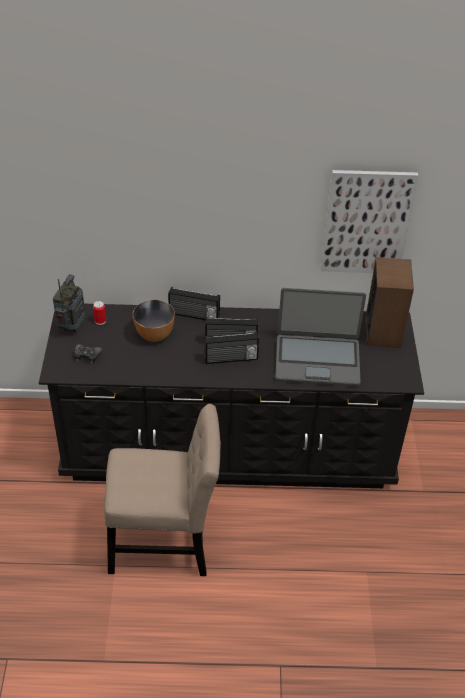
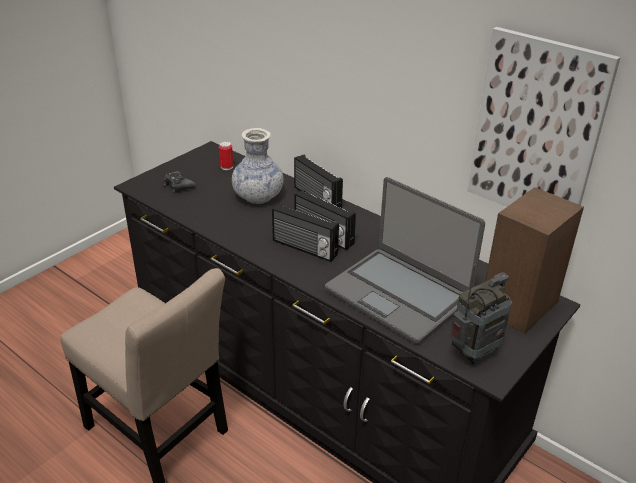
camera: 40 degrees right, 10 degrees down
(72, 326) = (198, 161): radio -> radio (474, 353)
(154, 334) = (258, 196): bowl -> vase

